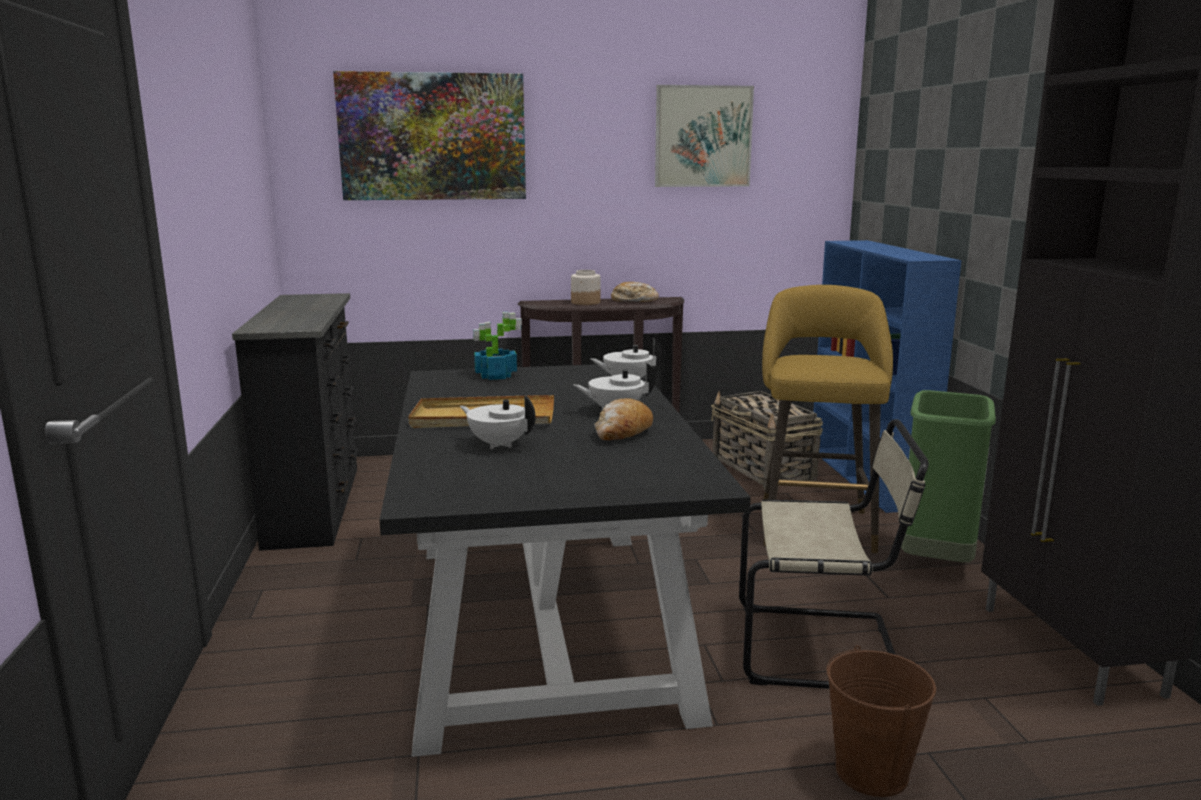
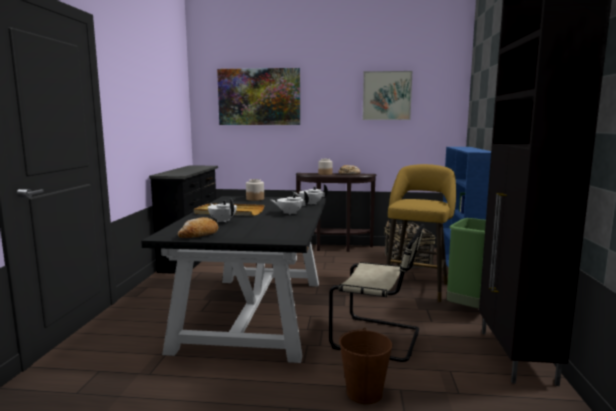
camera: 15 degrees right, 5 degrees down
(495, 375) = (255, 199): potted plant -> jar
(622, 432) = (281, 220): bread -> bread (199, 235)

